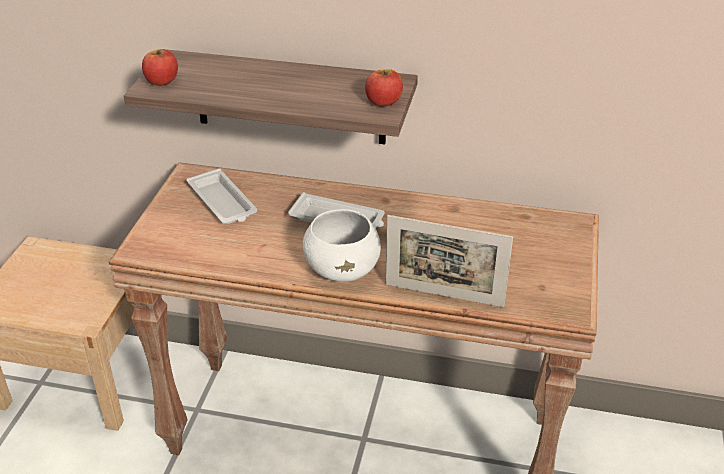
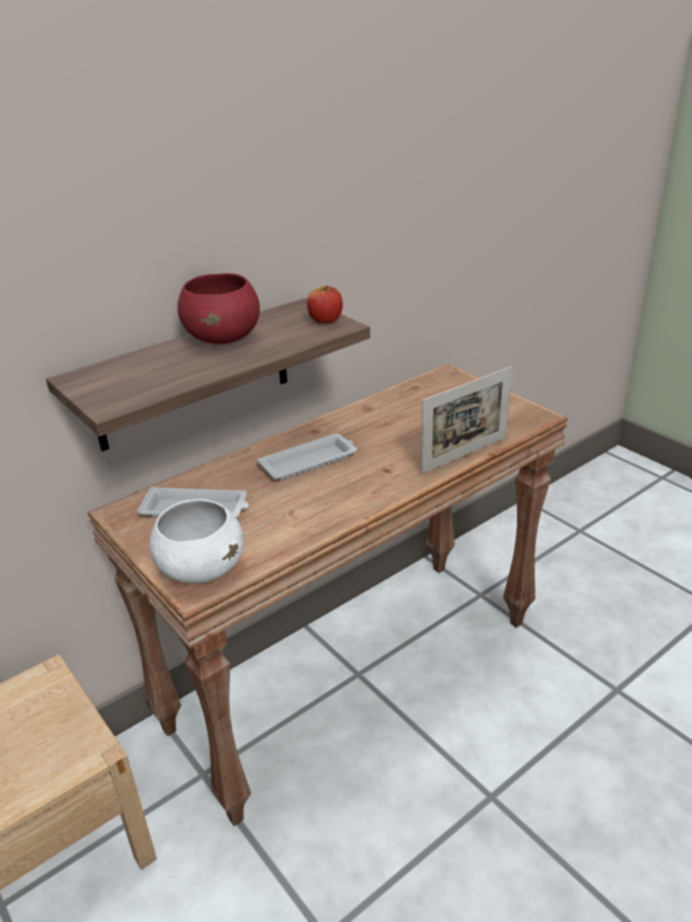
camera: 50 degrees left, 5 degrees down
(161, 81) = (109, 396): apple -> none
(296, 77) = (224, 338): none -> red bowl
(343, 269) = (378, 485): white bowl -> white bowl (201, 569)

